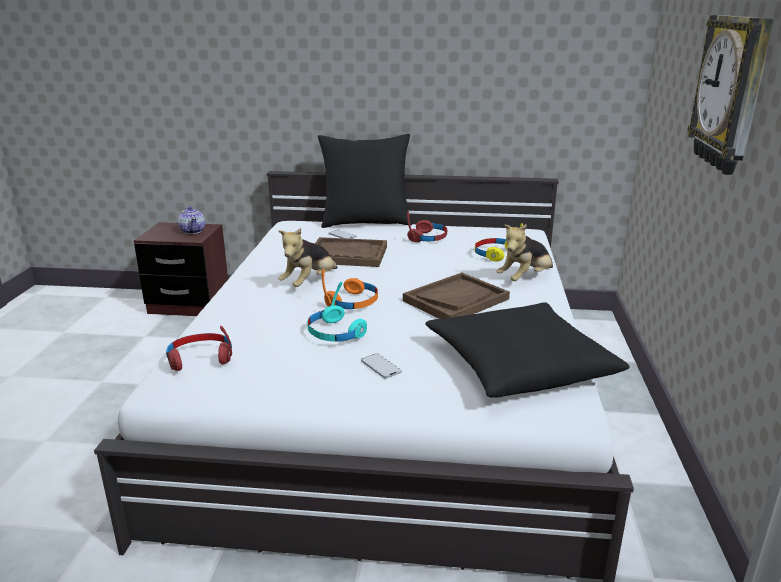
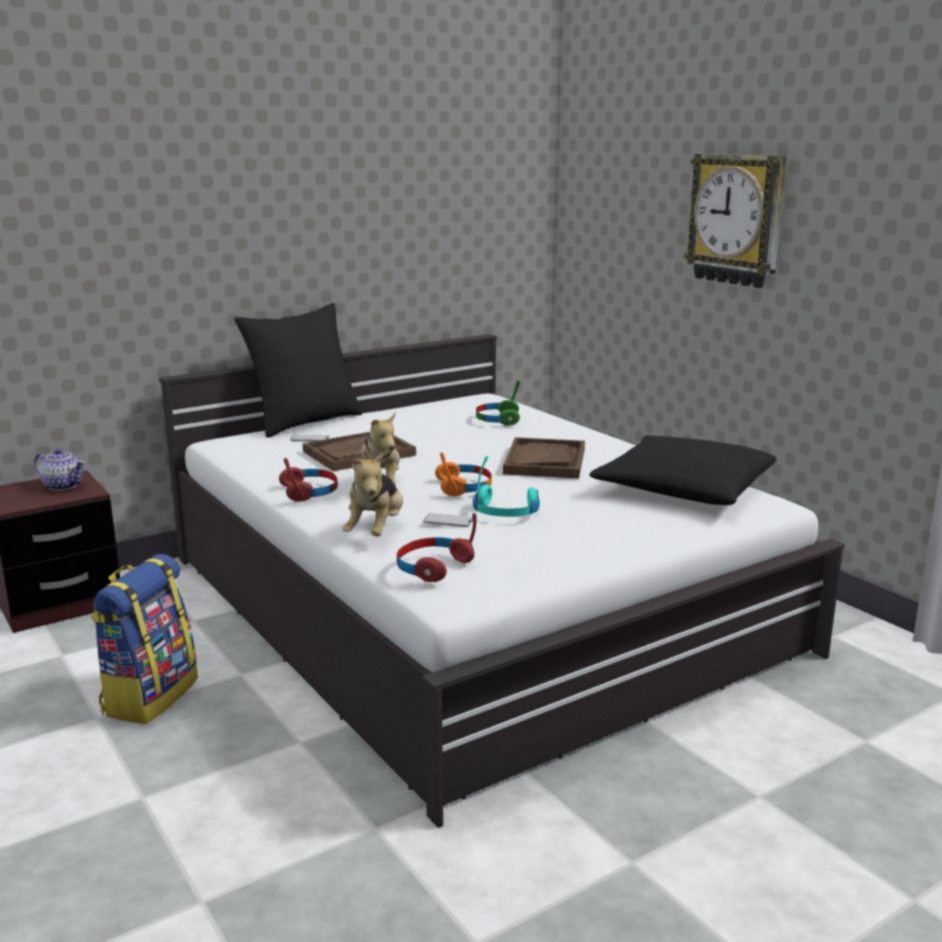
camera: 40 degrees left, 5 degrees down
(139, 379) = (149, 696): none -> backpack
(380, 367) = (594, 522): phone -> phone (448, 521)
(428, 238) = (406, 421): red headphones -> red headphones (309, 492)
(495, 254) = (497, 420): yellow headphones -> green headphones
(525, 279) = (562, 432): plush toy -> plush toy (376, 531)

